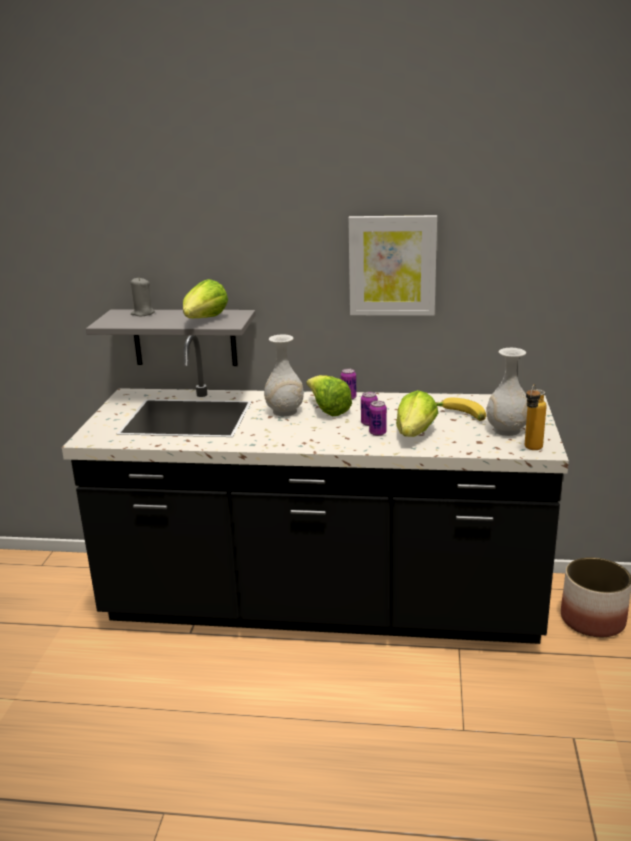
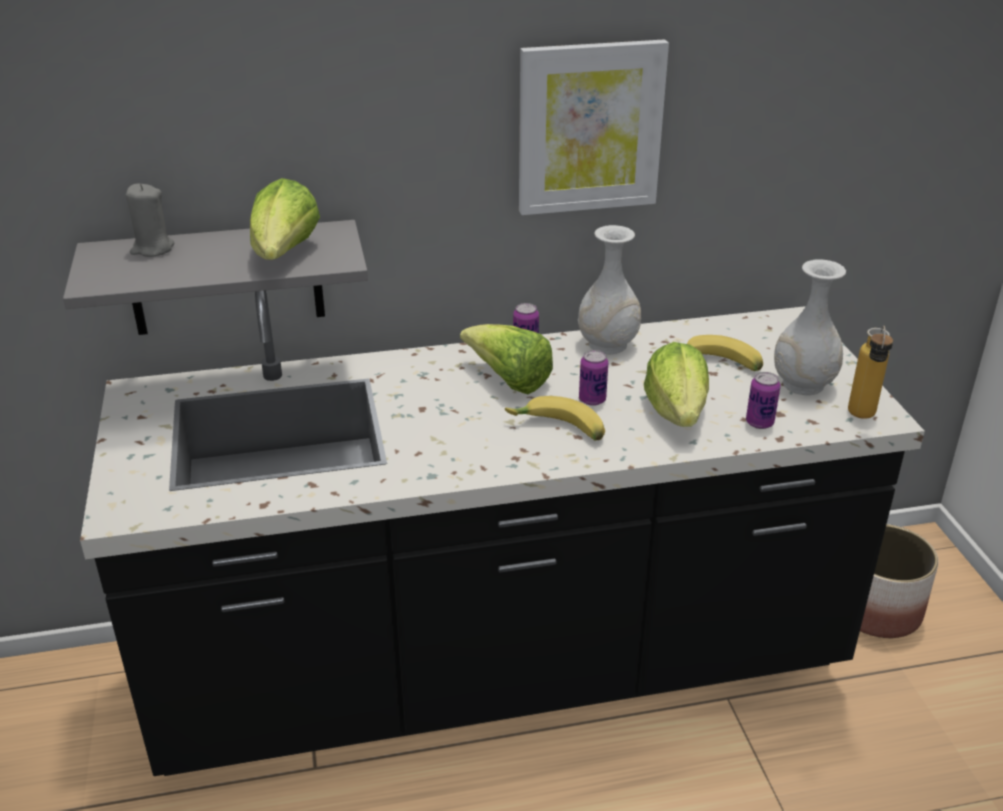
camera: 20 degrees left, 10 degrees up
(285, 412) = (441, 394): white vase -> white vase (608, 345)
(338, 434) = (558, 430): none -> banana
(377, 433) = (619, 419): can -> can (759, 423)

